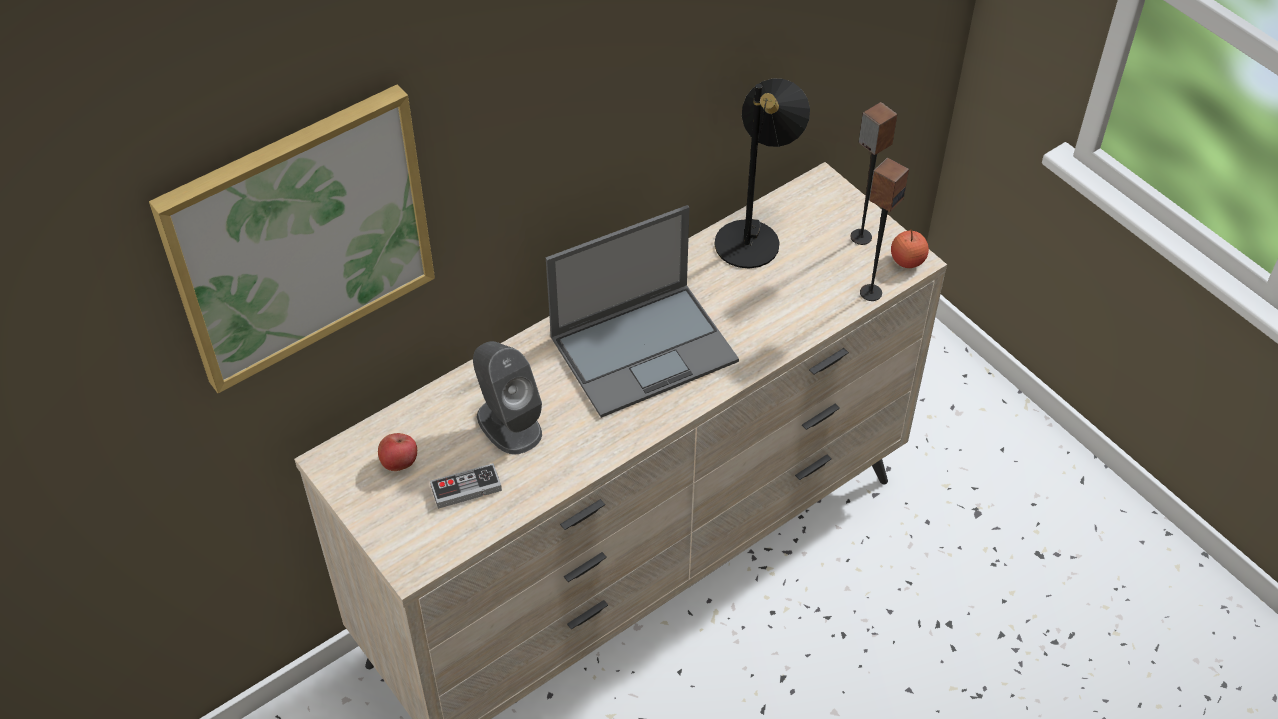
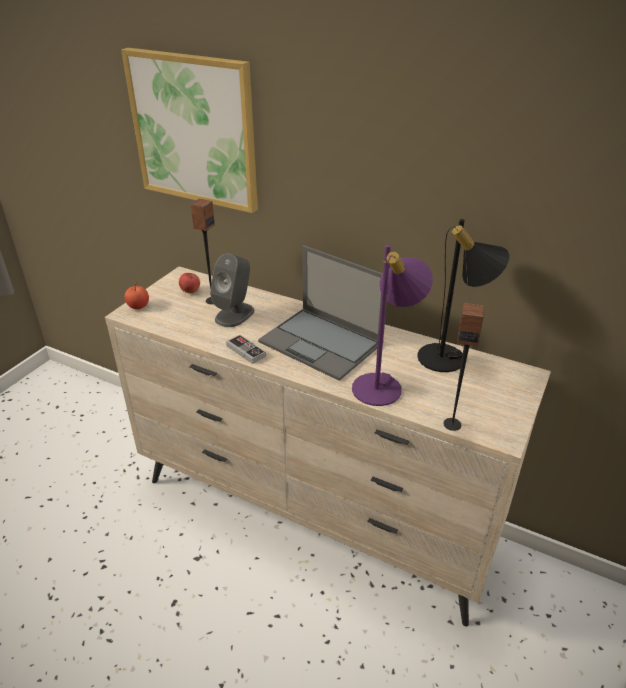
camera: 65 degrees right, 15 degrees down
(466, 488) = (184, 314): game controller -> game controller (246, 351)
(770, 322) = (384, 385): none -> purple table lamp
(860, 237) = (499, 405): speaker -> speaker (212, 300)
(907, 260) = (501, 435): apple -> apple (138, 306)

